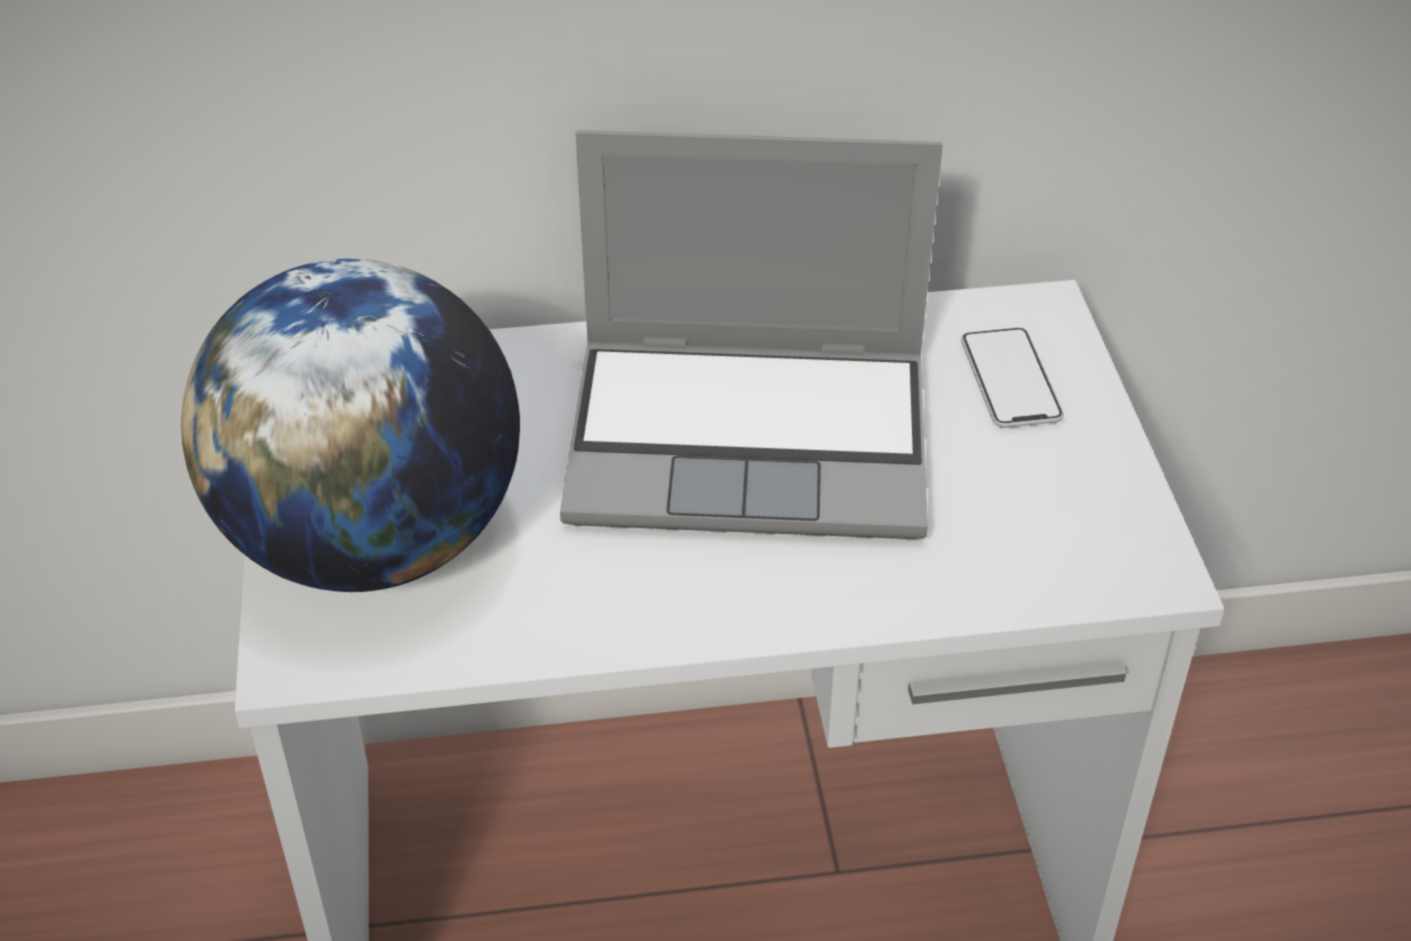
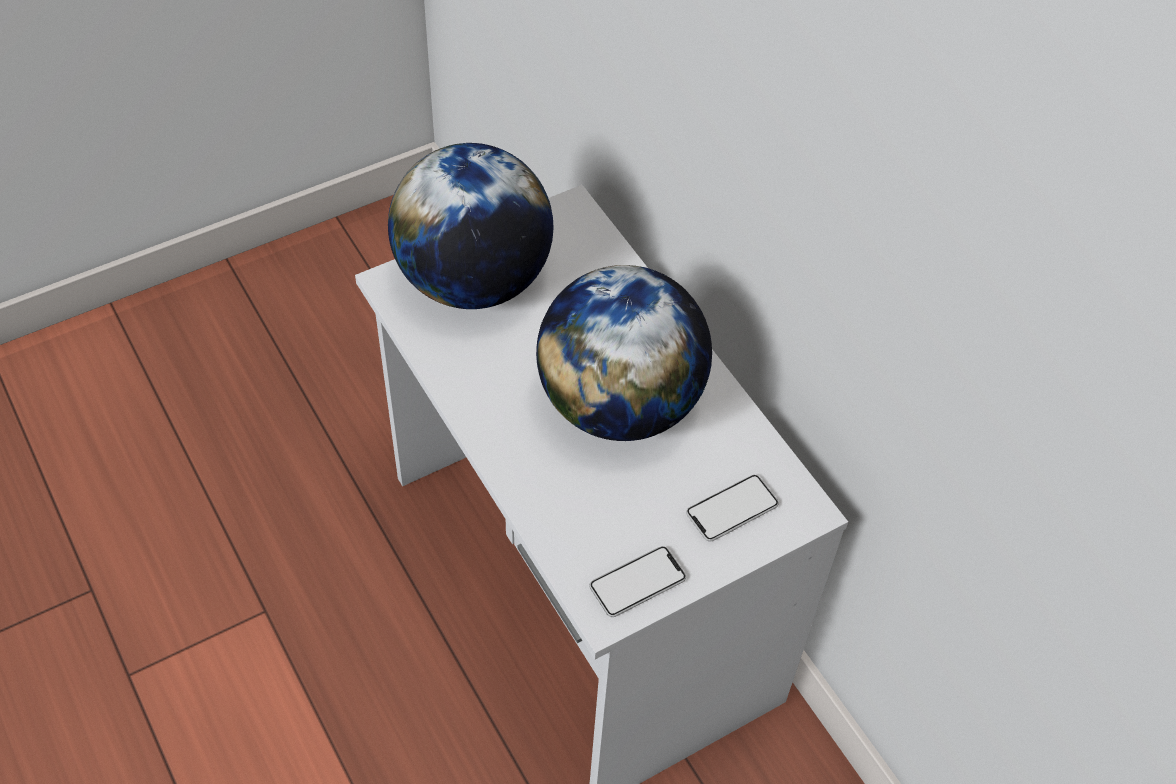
camera: 65 degrees right, 10 degrees up
(754, 439) = (619, 404): laptop -> globe
(1108, 520) = (637, 582): none -> phone

